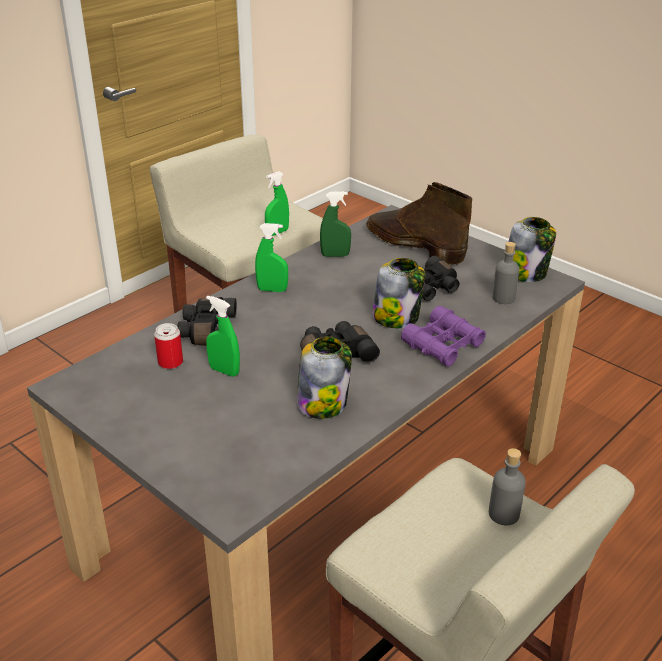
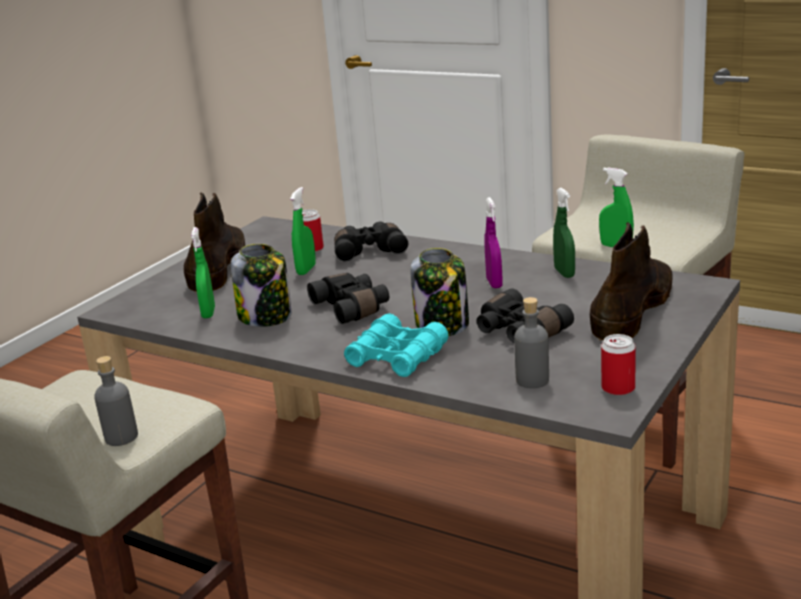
camera: 80 degrees right, 10 degrees down
(161, 428) = (218, 266): none -> brown boot
(272, 290) = (463, 260): green spray bottle -> green spray bottle (208, 313)
(332, 284) = (494, 283): none -> purple spray bottle
(443, 344) = (397, 357): purple binoculars -> turquoise binoculars
(525, 273) = (618, 388): jar -> can

